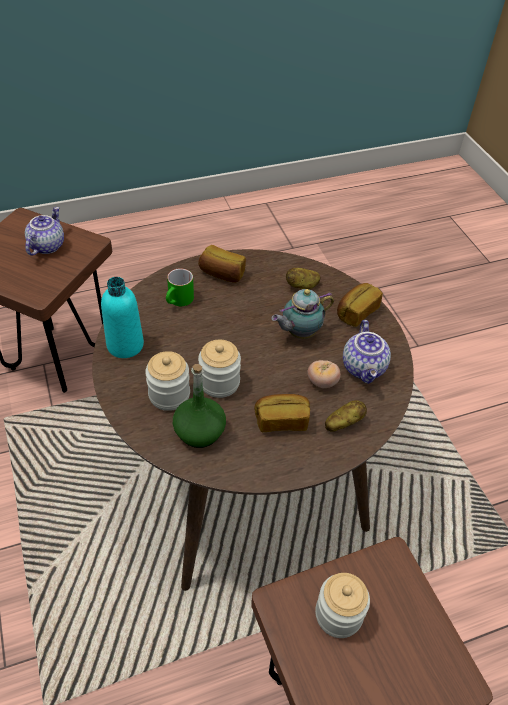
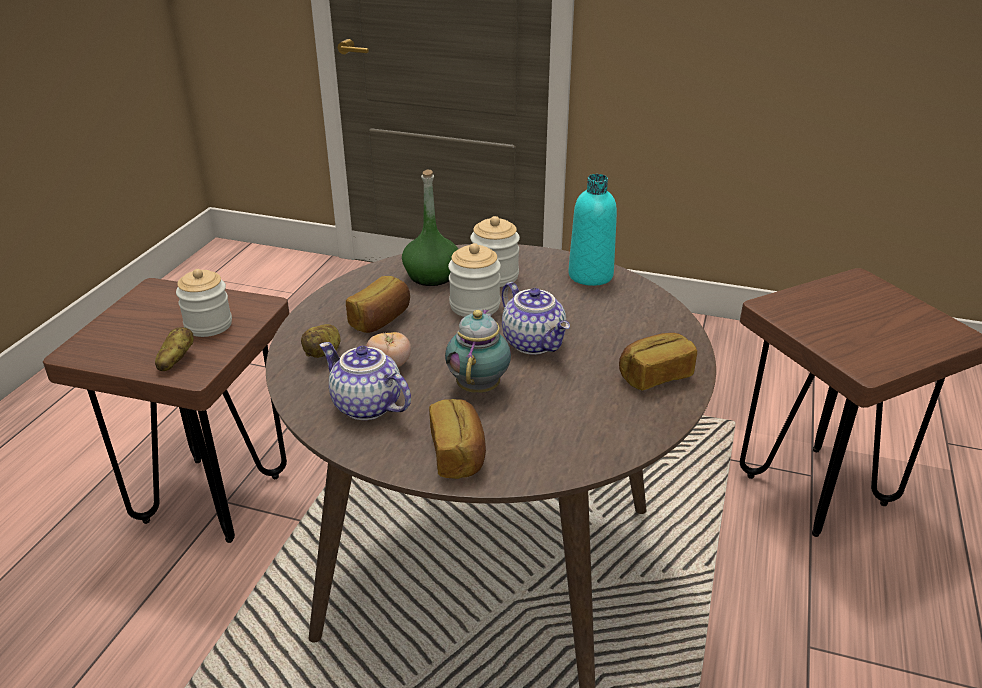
camera: 130 degrees right, 15 degrees down
(46, 246) = (877, 335): teapot -> teapot (535, 343)
(179, 301) = (629, 326): green mug -> none
(302, 286) = (563, 432): potato -> potato (176, 361)

